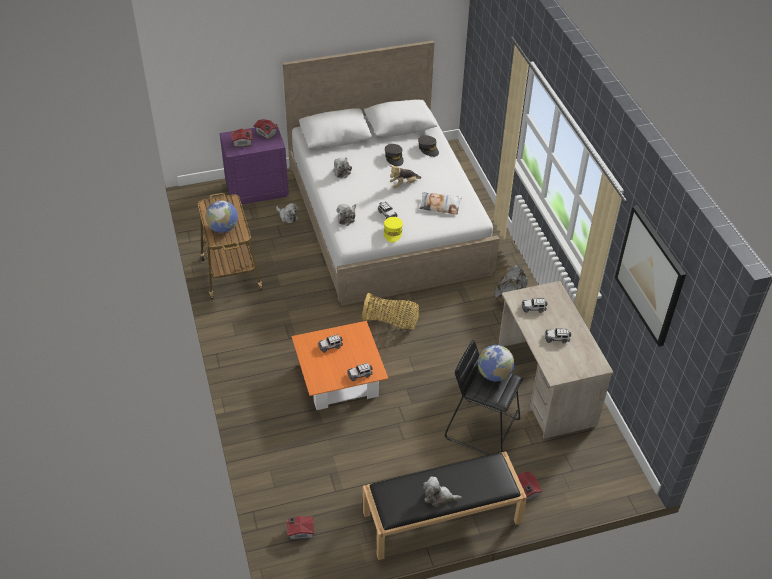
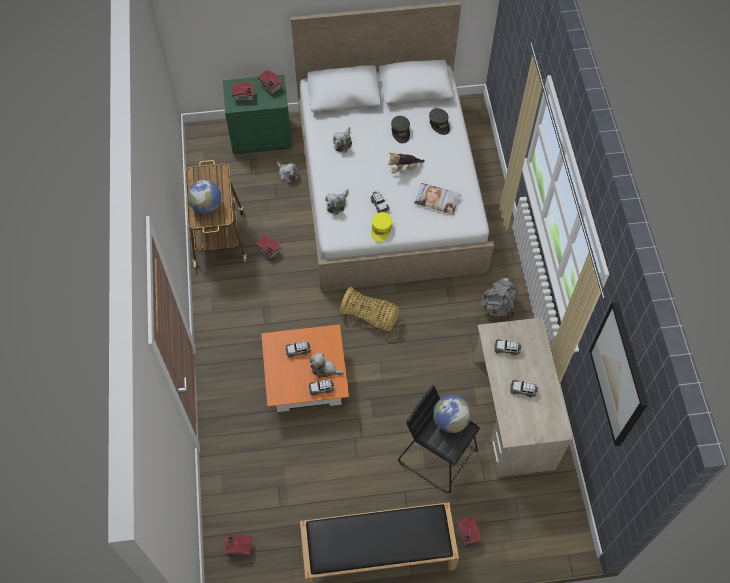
camera: 10 degrees right, 15 degrees up
(257, 189) = (261, 136): purple nightstand -> green nightstand
(282, 279) = (269, 251): none -> toy house
(438, 497) = (370, 547): plush toy -> plush toy (324, 369)

